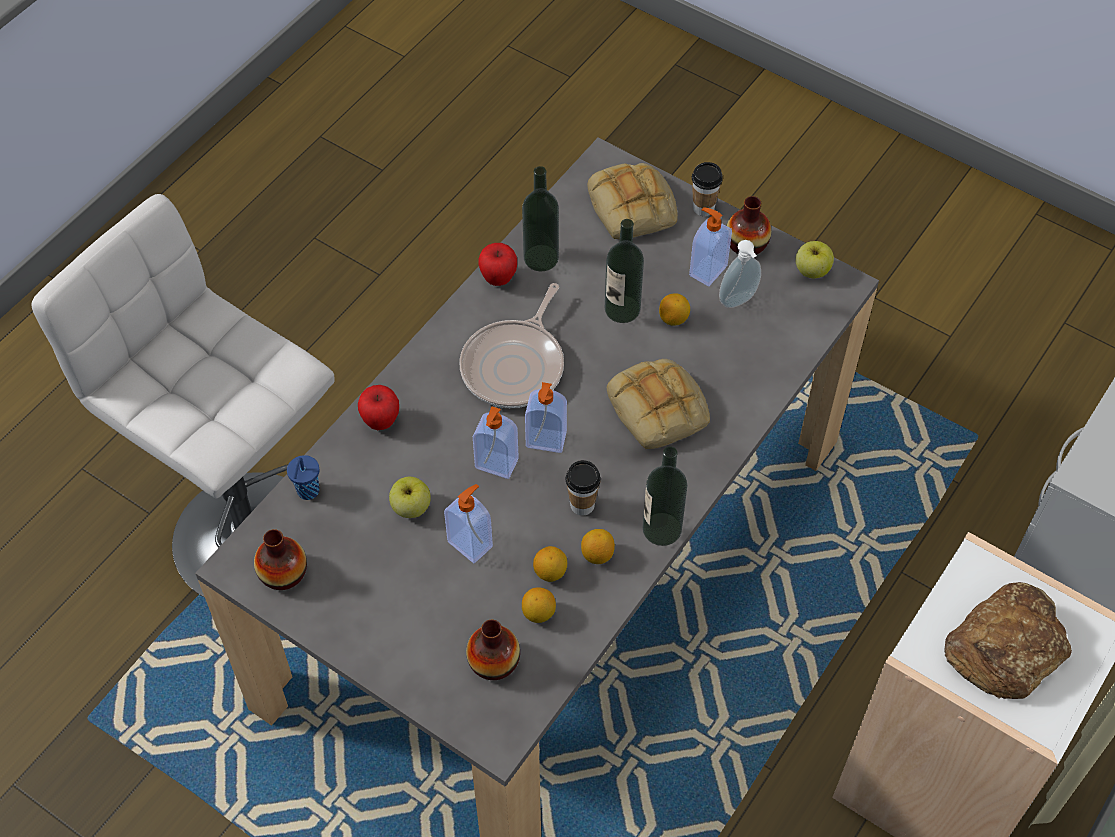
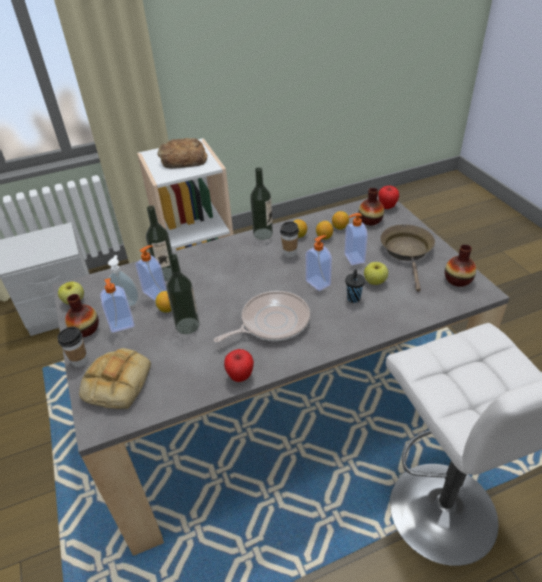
camera: 145 degrees left, 15 degrees down
(307, 492) = (430, 308): blue cup -> none
(381, 421) = (369, 326): apple -> apple (387, 207)
(388, 603) = (407, 252): none -> brown frying pan
(426, 457) = (353, 299): none -> black cup
(541, 258) = (203, 377): bottle -> bottle (166, 274)
(546, 441) = (285, 282): soap dispenser -> soap dispenser (155, 292)
(660, 409) = (218, 274): bread -> none

